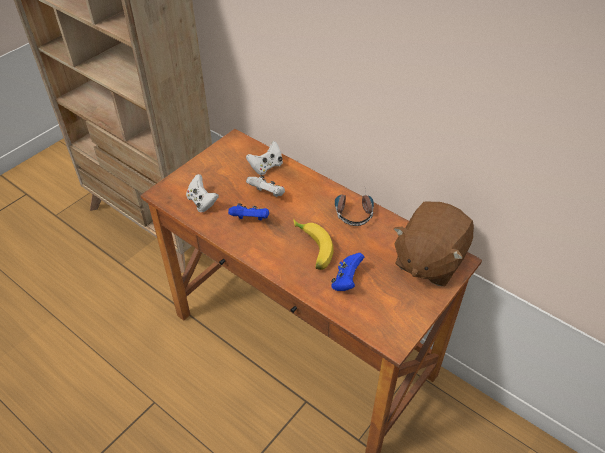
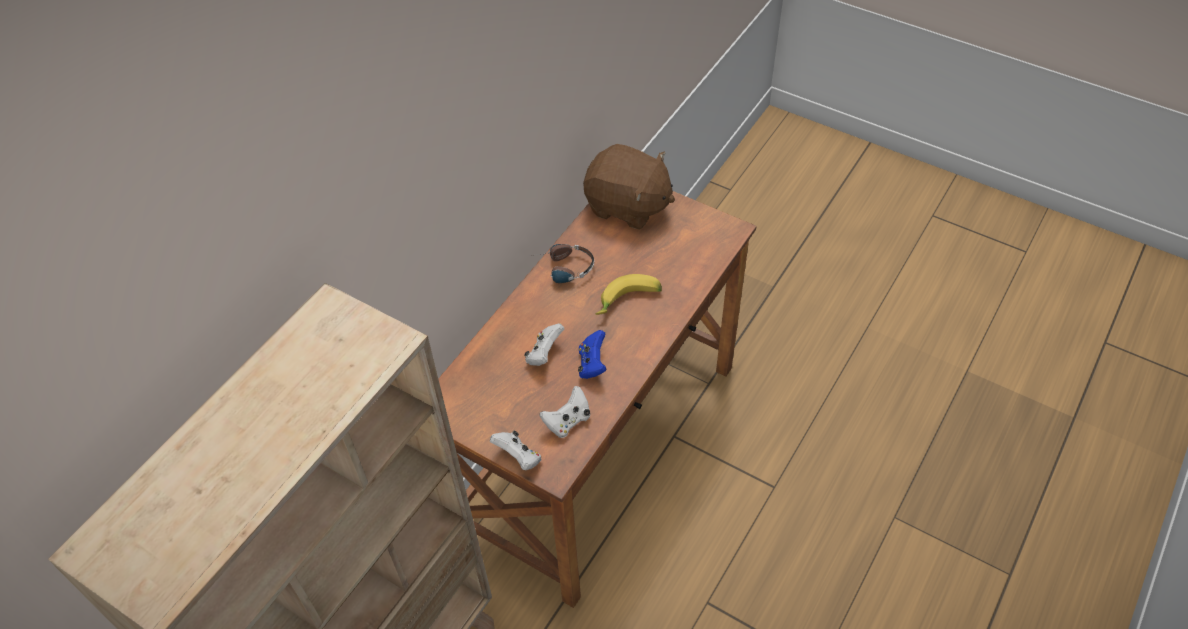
camera: 95 degrees left, 5 degrees up
(266, 167) = (492, 363): white game controller -> white game controller (518, 458)
(346, 280) = (668, 268): blue game controller -> none

